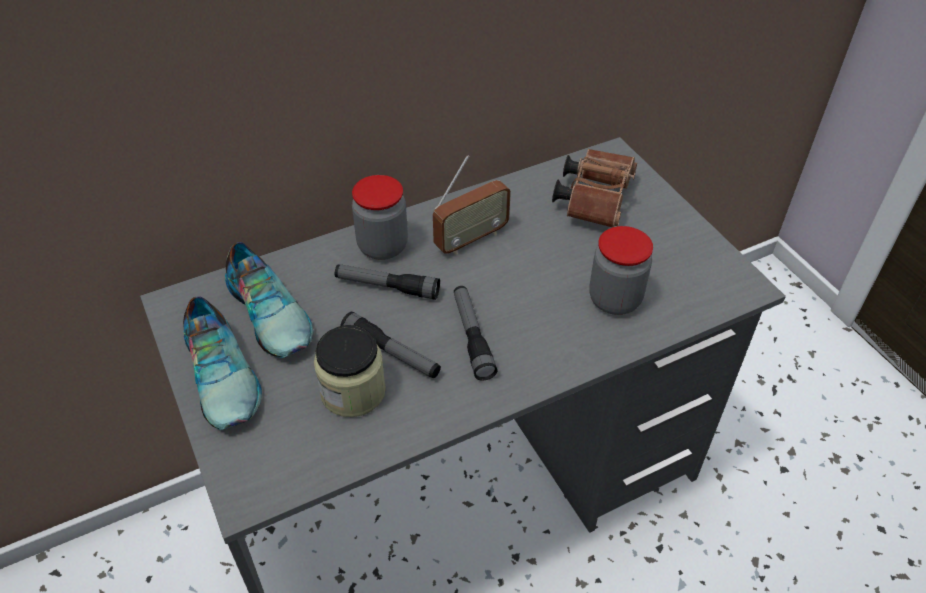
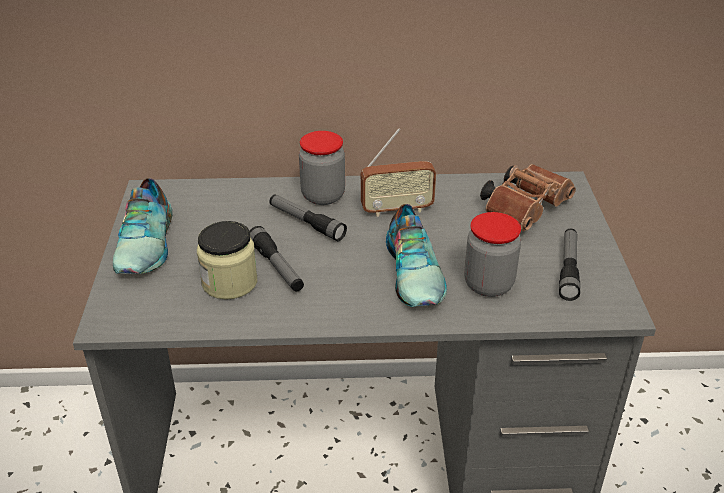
camera: 25 degrees right, 10 degrees down
(271, 312) = (209, 215): shoe -> shoe (415, 272)
(472, 337) = (347, 275): flashlight -> flashlight (568, 269)

